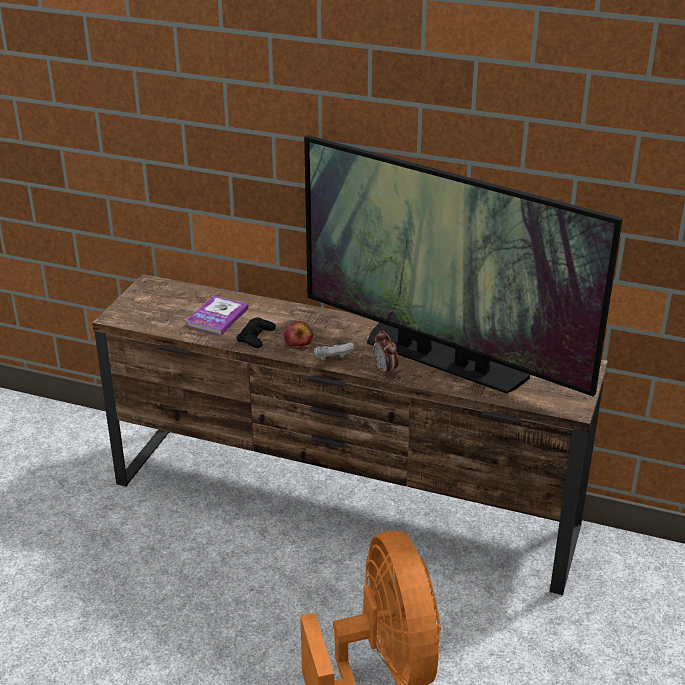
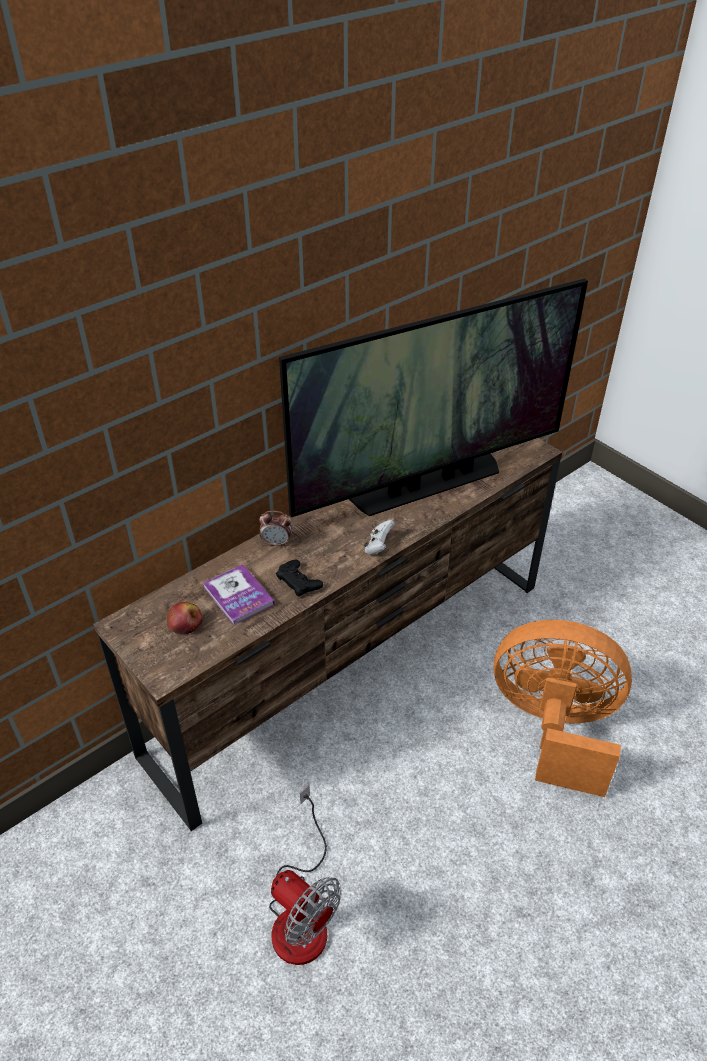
camera: 60 degrees left, 10 degrees up
(79, 571) = (301, 913): none -> fan
(298, 341) = (331, 556): apple -> apple (185, 623)
(385, 370) = (418, 522): alarm clock -> alarm clock (276, 543)

